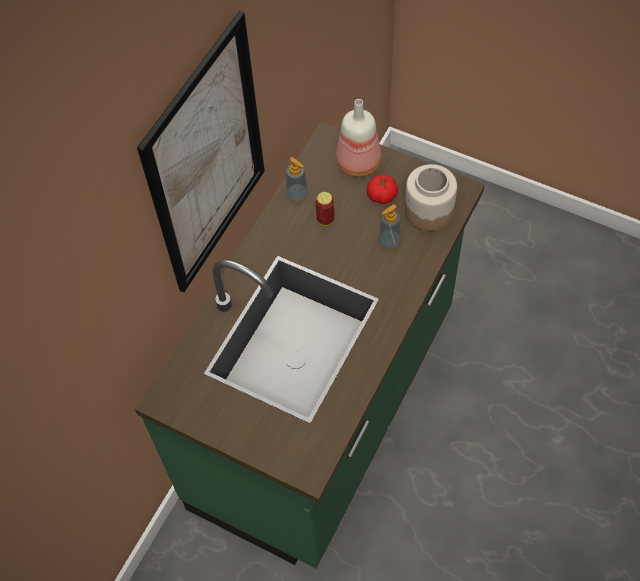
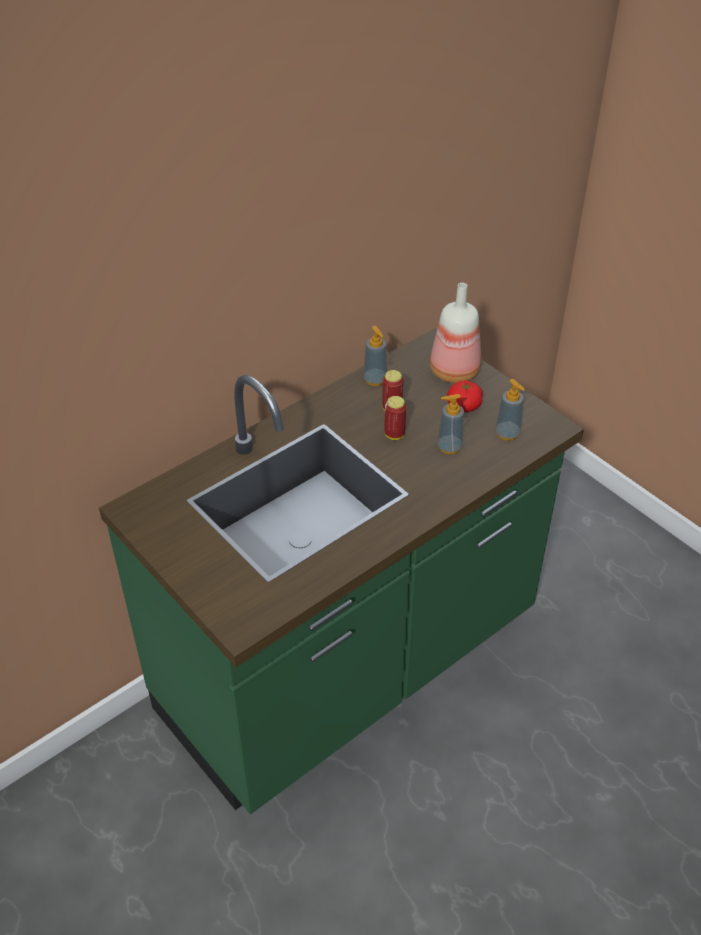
camera: 20 degrees right, 15 degrees down
(207, 160) = (265, 265): picture -> none
(340, 245) = (394, 435): none -> can
(428, 210) = (507, 433): jar -> soap dispenser

